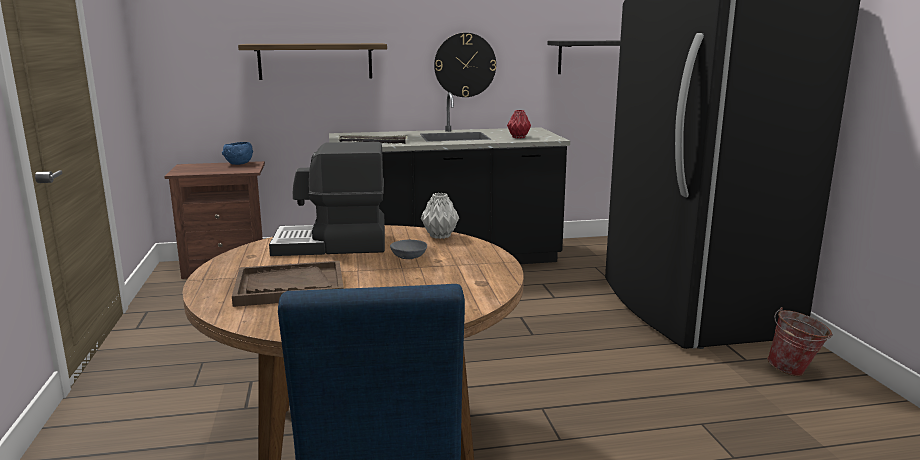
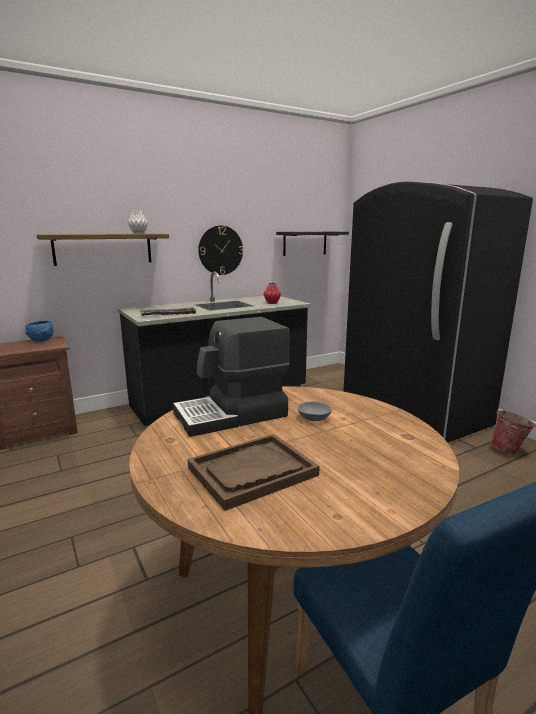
camera: 20 degrees left, 0 degrees up
(440, 236) = (311, 393): grey vase -> grey vase (139, 233)

